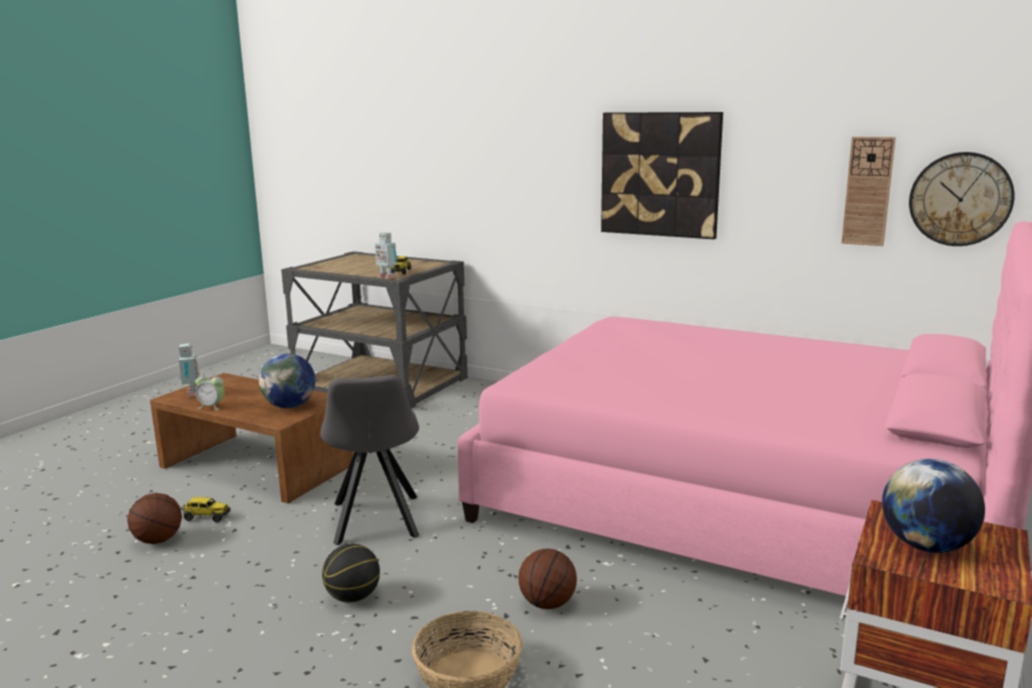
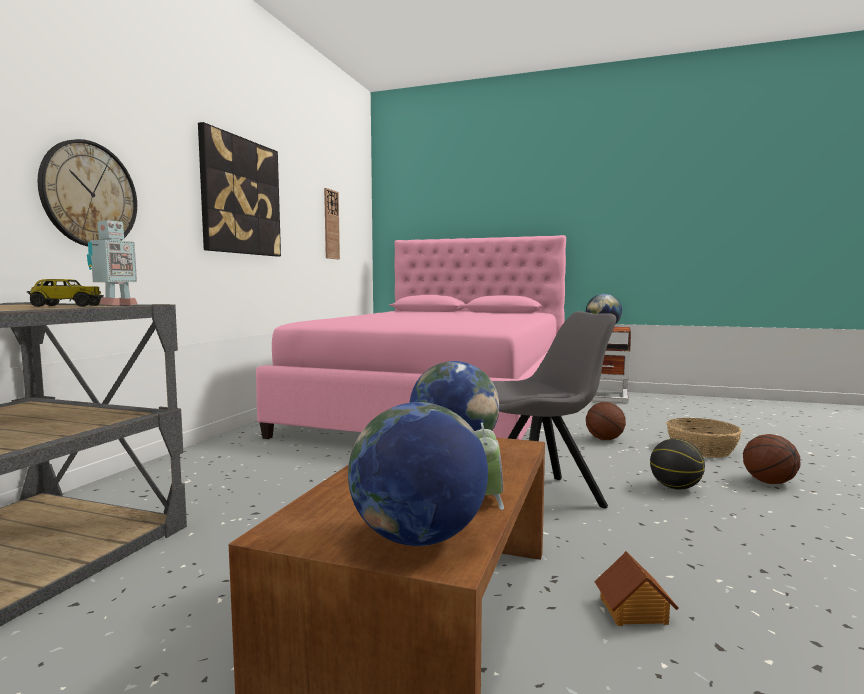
camera: 100 degrees left, 10 degrees down
(158, 540) = (737, 634): basketball -> basketball (768, 482)
(191, 394) = (418, 538): toy robot -> globe
(206, 517) = (633, 611): toy truck -> toy house
(960, 199) = (355, 232): wall clock -> wall clock (89, 194)

